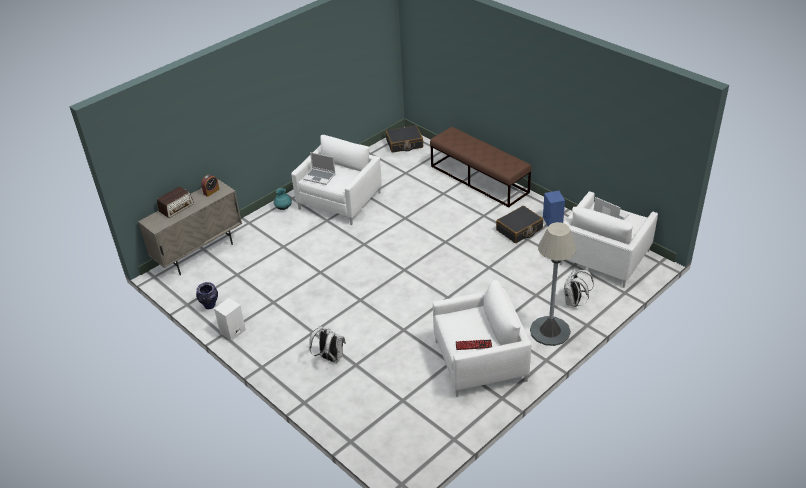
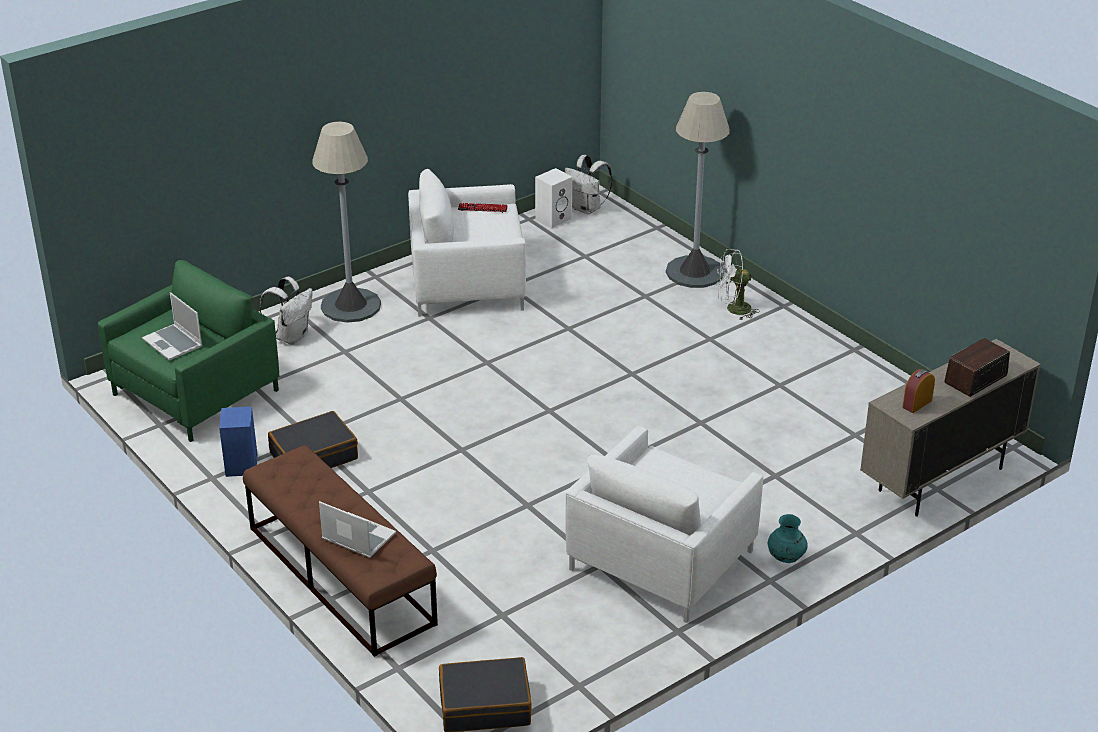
camera: 175 degrees left, 5 degrees down
(210, 306) = (888, 390): vase -> none
(232, 332) = (838, 351): white speaker -> white speaker (553, 219)
(296, 359) = (733, 309): none -> white fan
(320, 177) = (700, 480): laptop -> laptop (357, 537)
(321, 393) = (695, 272): none -> grey floor lamp
(330, 358) = (682, 306): white backpack -> white backpack (587, 208)
(604, 257) = (195, 393): white armchair -> green armchair

